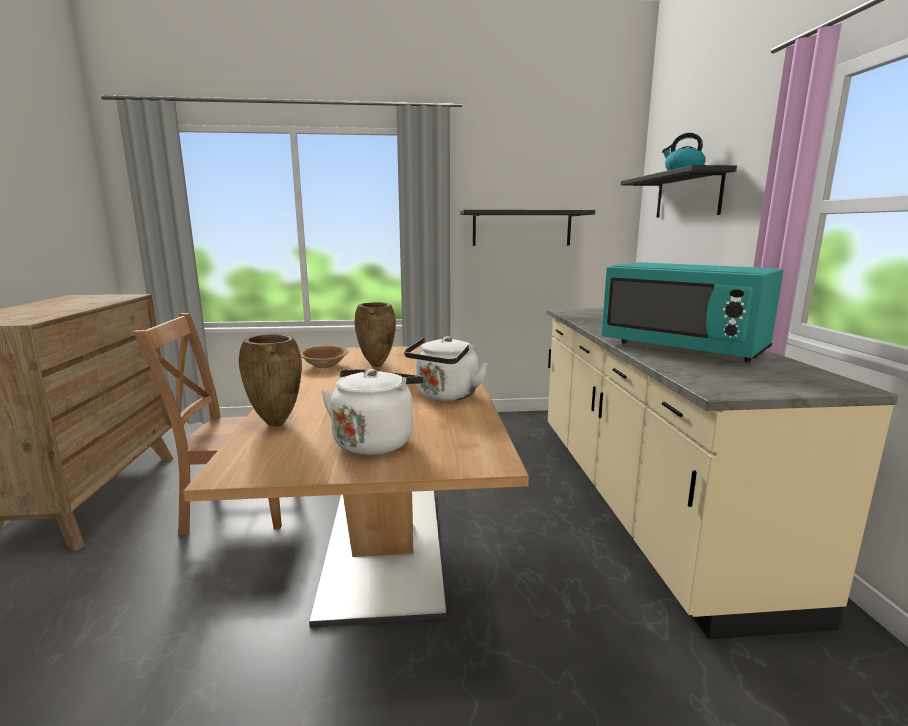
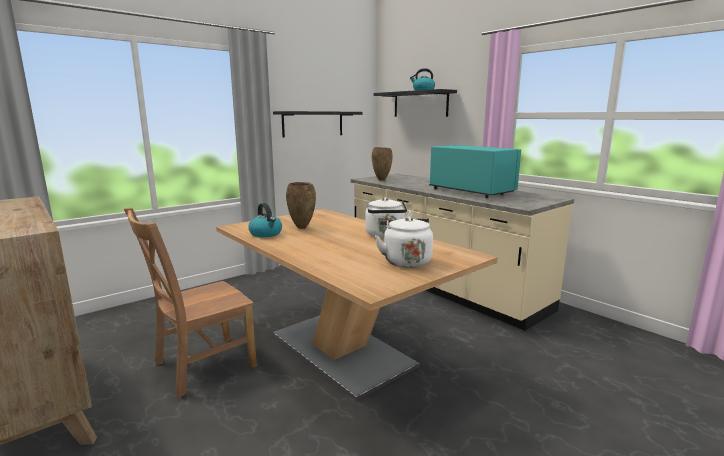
camera: 35 degrees left, 0 degrees up
(277, 424) = (332, 267): brown vase -> brown vase (382, 180)
(324, 365) = (266, 234): brown bowl -> kettle
(683, 348) = (470, 191): turquoise microwave -> turquoise microwave turned 135 degrees counterclockwise

